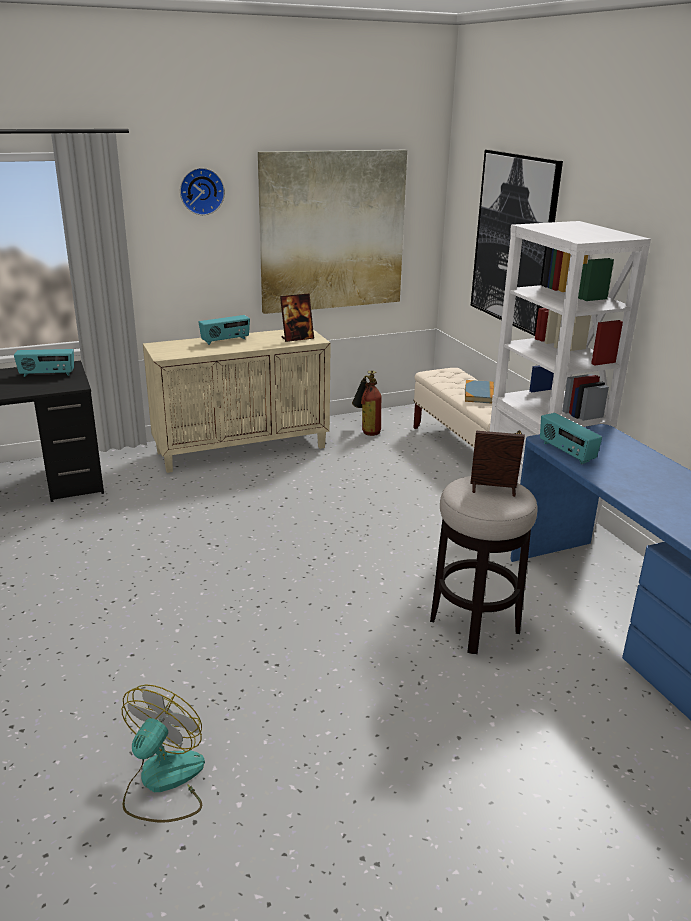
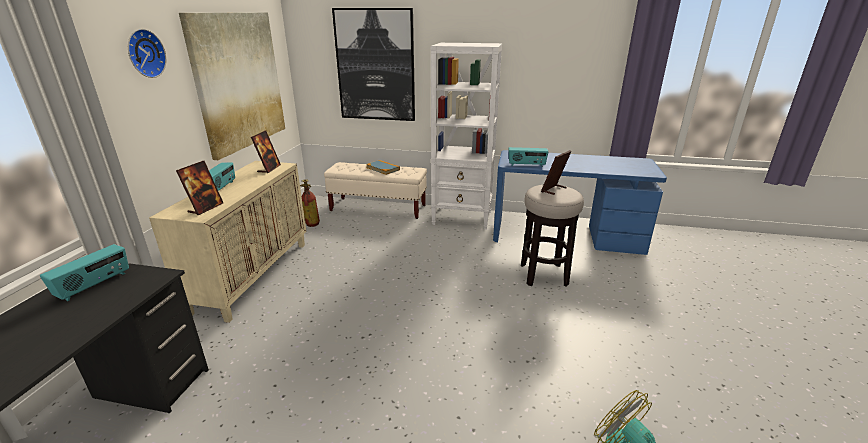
camera: 55 degrees left, 0 degrees up
(180, 351) = (205, 208): none -> picture frame

